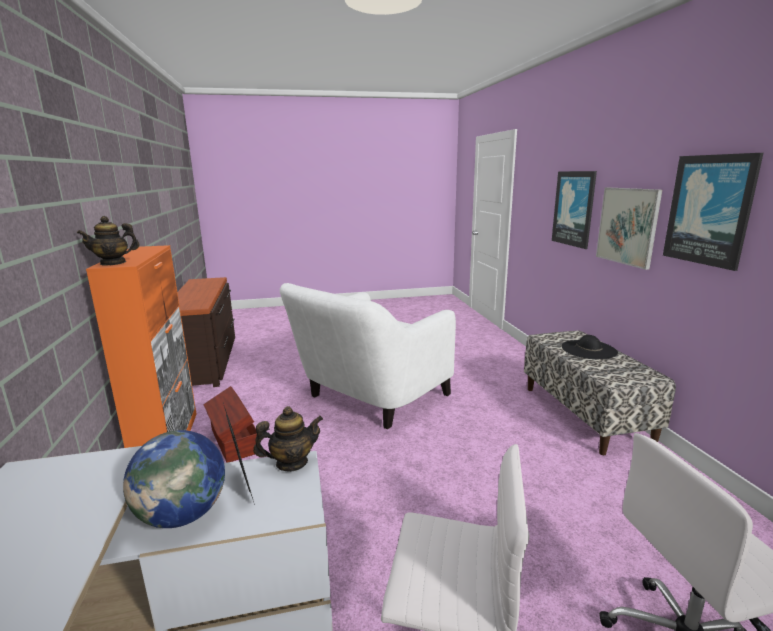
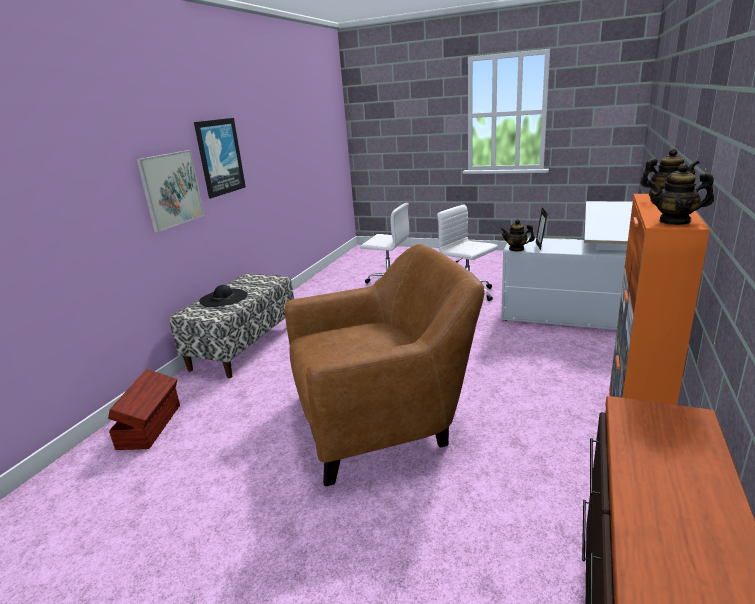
camera: 145 degrees left, 5 degrees up
(145, 248) = (675, 221): none -> teapot
(183, 515) = (564, 243): globe -> none
(234, 441) = (555, 407): brown storage box -> brown storage box (151, 425)
(369, 398) = (383, 417): white armchair -> brown armchair
(574, 208) = (96, 197): picture -> none

